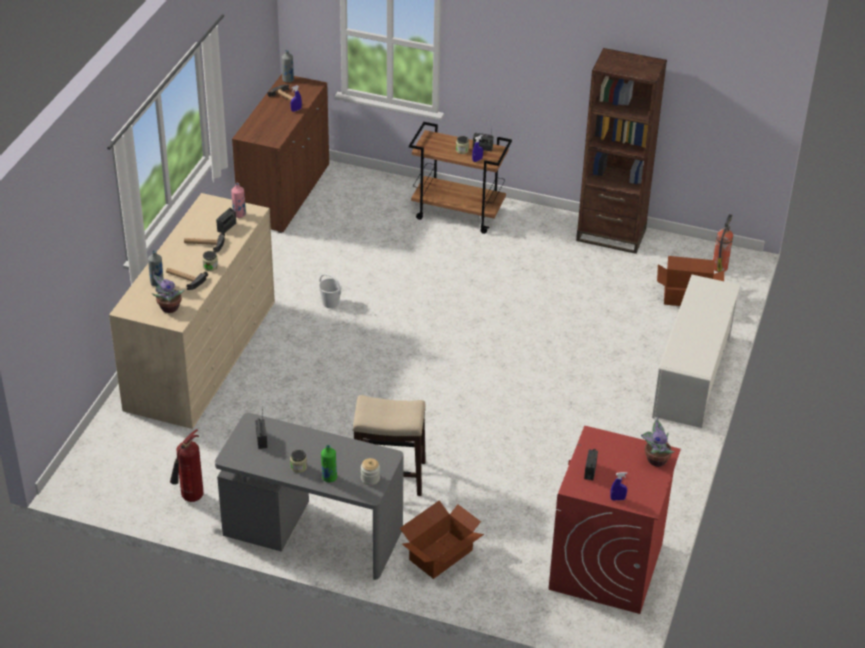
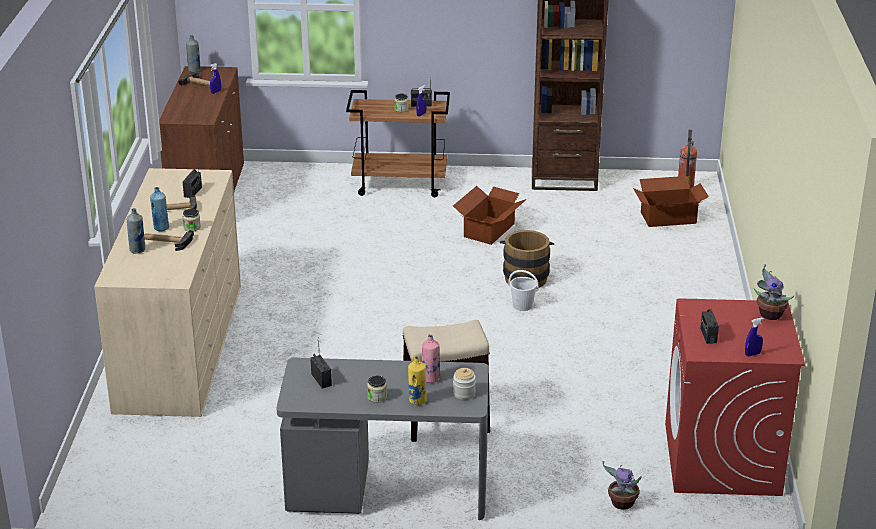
camera: 15 degrees left, 10 degrees down
(168, 308) = (161, 269): potted plant -> potted plant (621, 504)
(185, 262) = (161, 228): none -> blue bottle
(191, 498) = (229, 483): fire extinguisher -> none
(239, 214) = (201, 180): pink bottle -> pink bottle (430, 378)
(329, 477) = (417, 400): green bottle -> yellow bottle
(330, 303) = (303, 279): white bucket -> white bucket (523, 306)
(441, 555) = (541, 483): cardboard box -> cardboard box (490, 230)
(525, 338) = (525, 276): none -> brown bucket
(692, 377) = (712, 281): white shoe rack -> none

